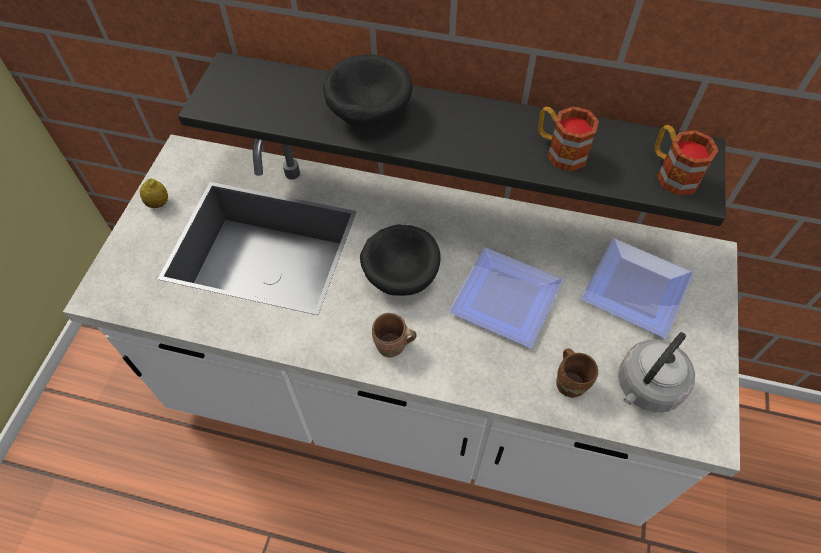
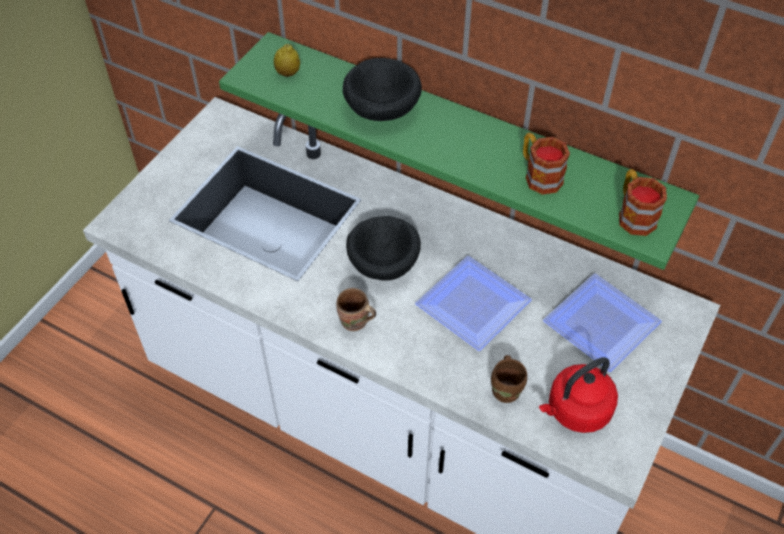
camera: 15 degrees right, 5 degrees down
(158, 203) = (187, 156): lemon -> lemon (288, 73)
(455, 127) = (464, 138): black shelf -> green shelf
(646, 388) = (575, 411): grey kettle -> red kettle

